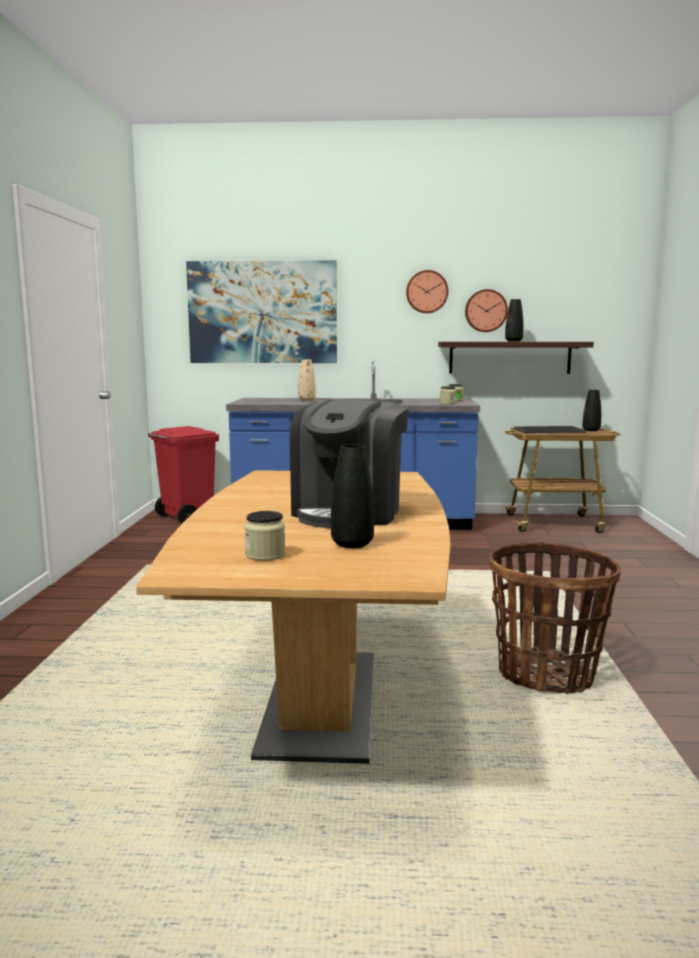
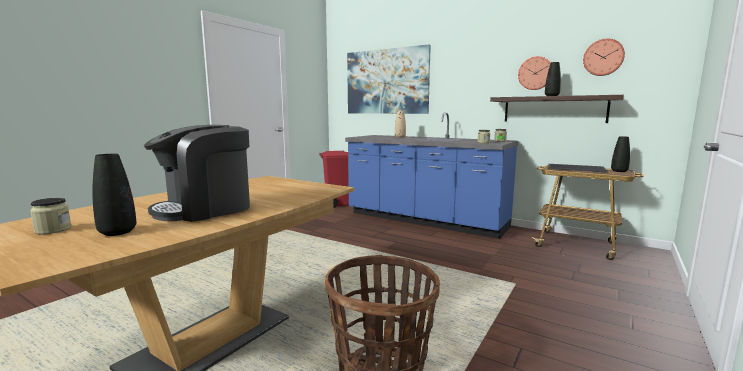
camera: 30 degrees right, 0 degrees up
(427, 292) = (490, 61): wall clock -> wall clock (603, 57)

